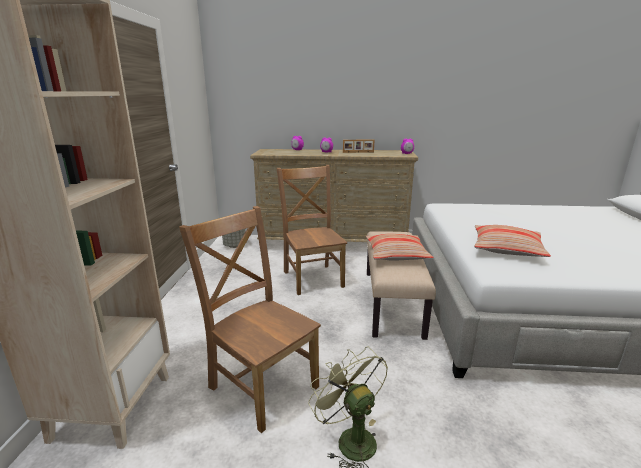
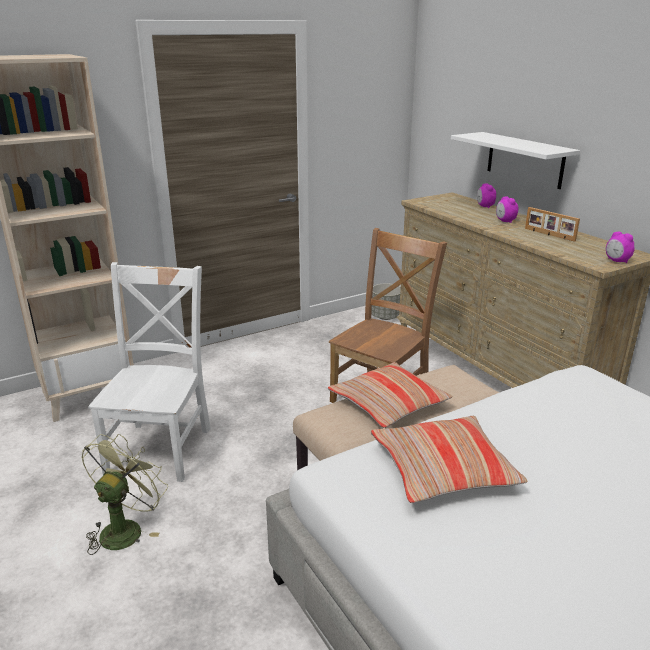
camera: 55 degrees right, 5 degrees up
(261, 384) = (161, 447): brown chair -> white chair
(316, 117) = (525, 160): none -> white shelf

